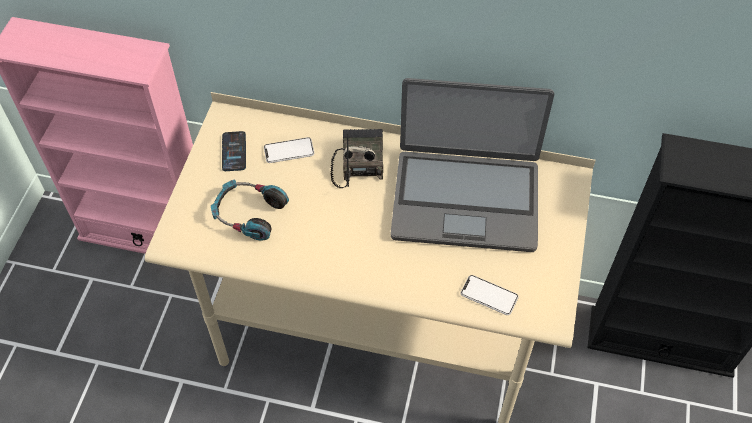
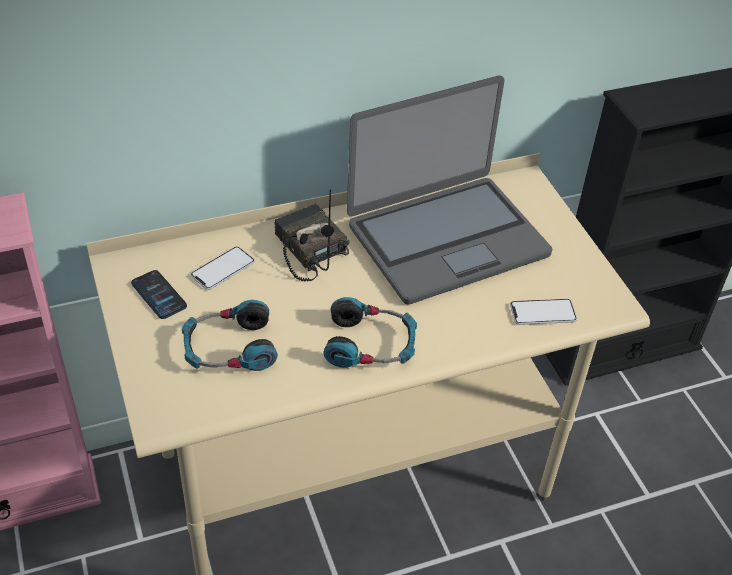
camera: 35 degrees left, 10 degrees down
(343, 258) = (370, 345): none -> headphones

